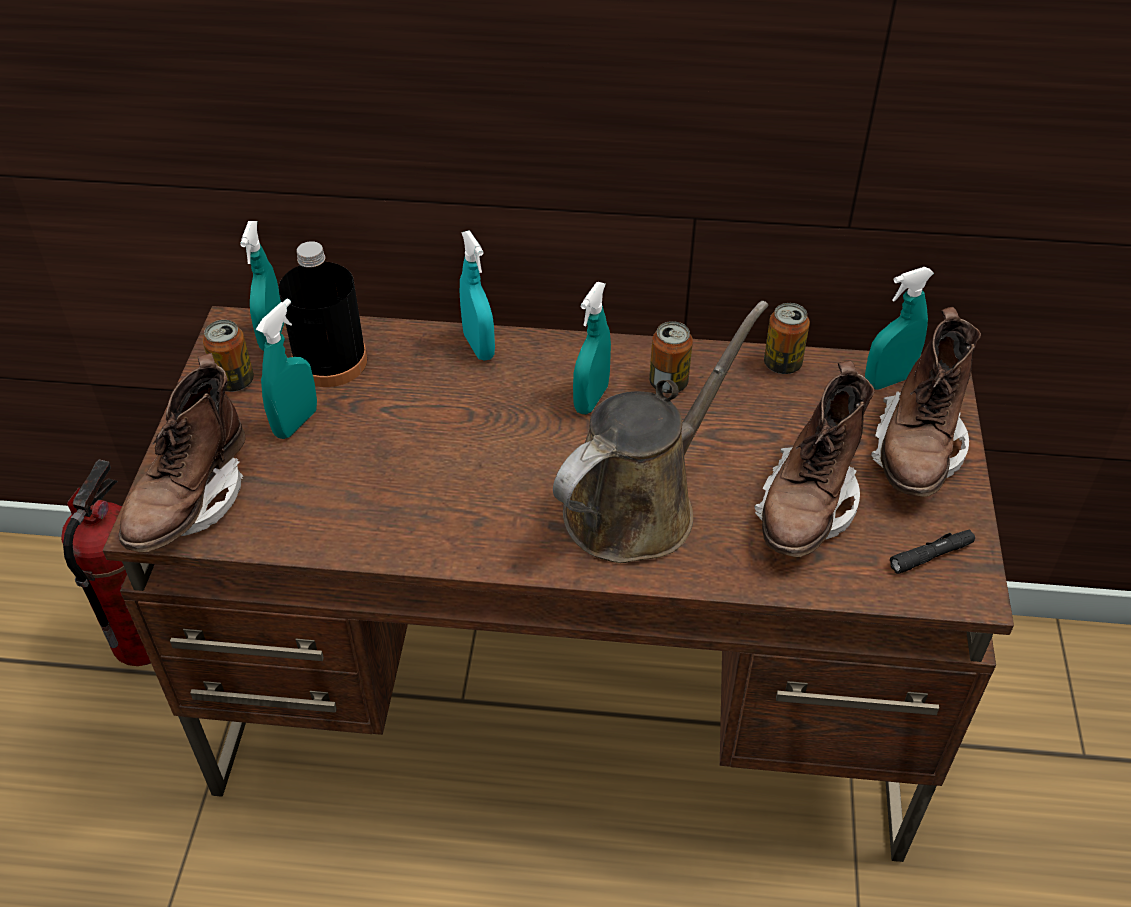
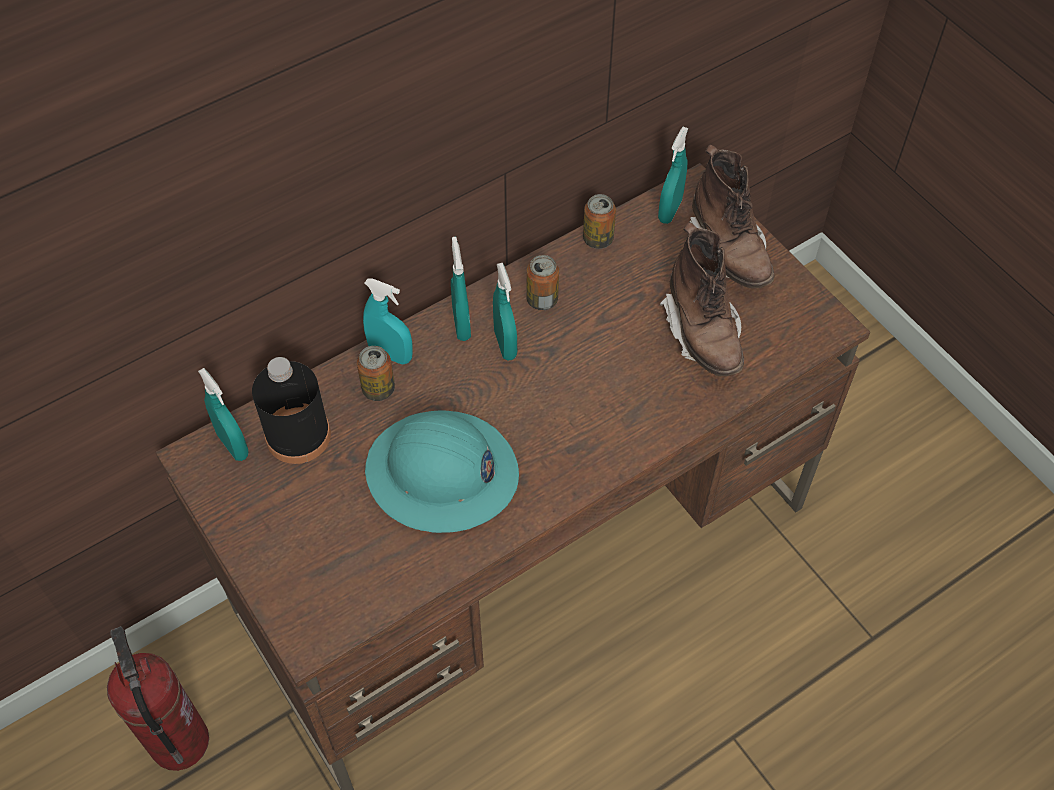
camera: 40 degrees left, 10 degrees up
(191, 501) = (318, 605): brown boot -> none
(234, 381) = (245, 498): can -> can (378, 389)
(296, 422) = (326, 497): turquoise spray bottle -> turquoise spray bottle (461, 324)
(412, 468) = (442, 474): none -> turquoise hard hat
(639, 505) = (607, 399): brown watering can -> none
(931, 555) = (794, 317): black flashlight -> none

